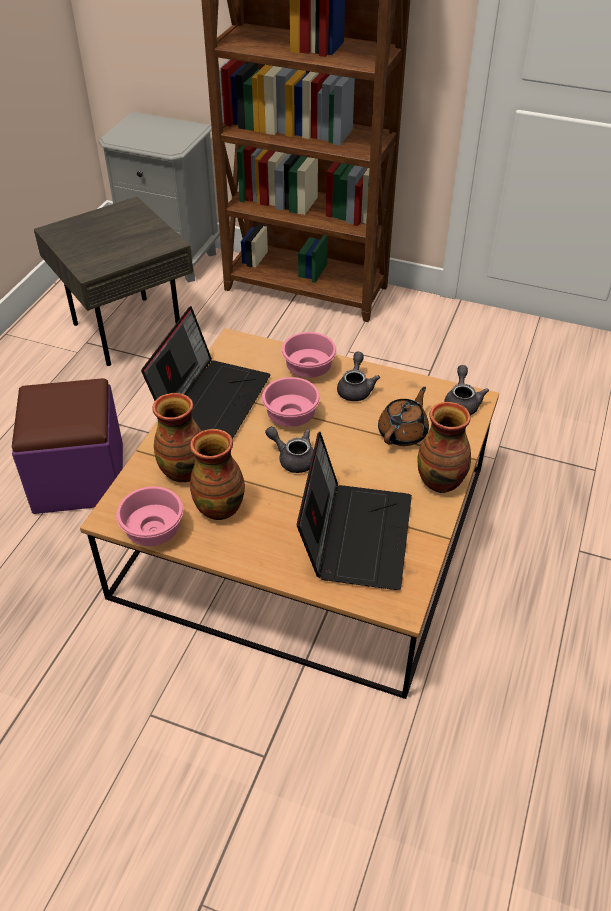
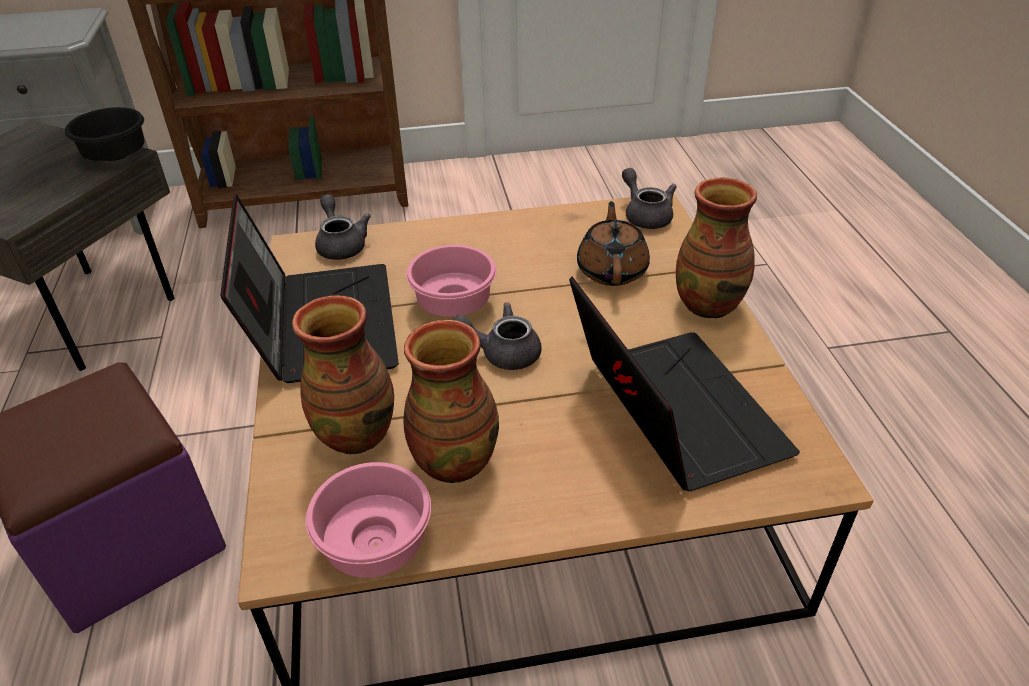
camera: 30 degrees left, 5 degrees down
(164, 242) = (113, 156): none -> black bowl
(310, 369) = (431, 242): pink bowl -> none
(355, 388) = (508, 243): grey teapot -> grey teapot (341, 244)

